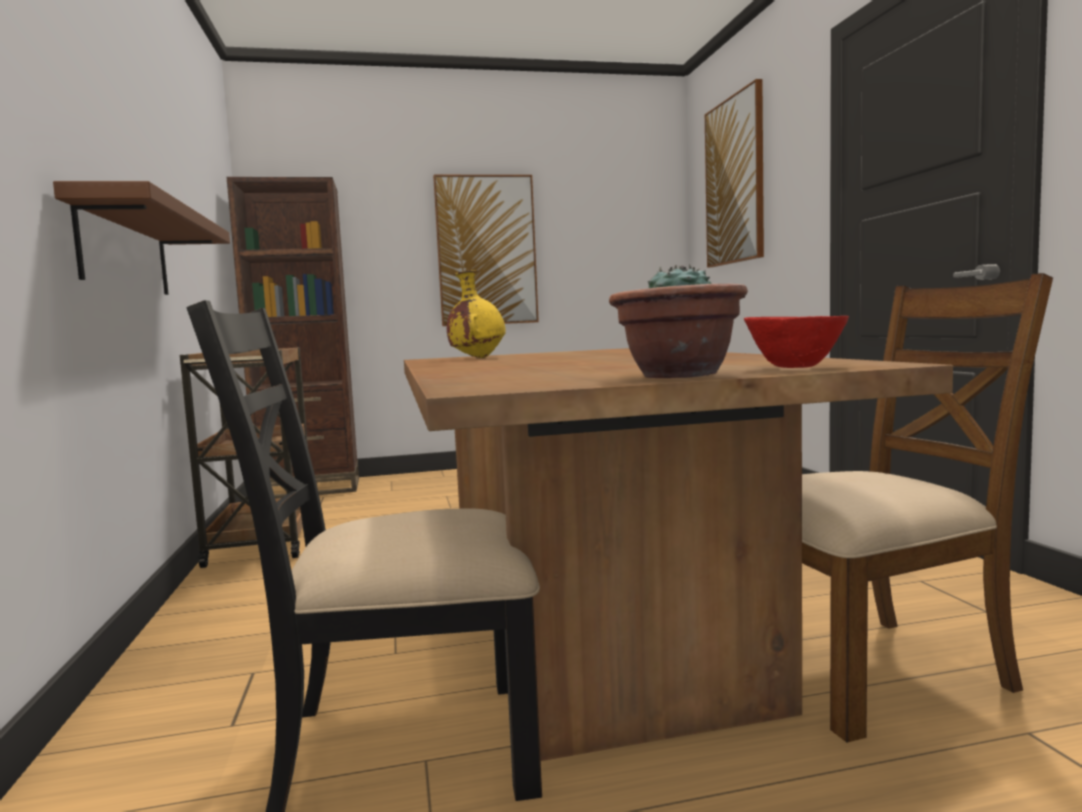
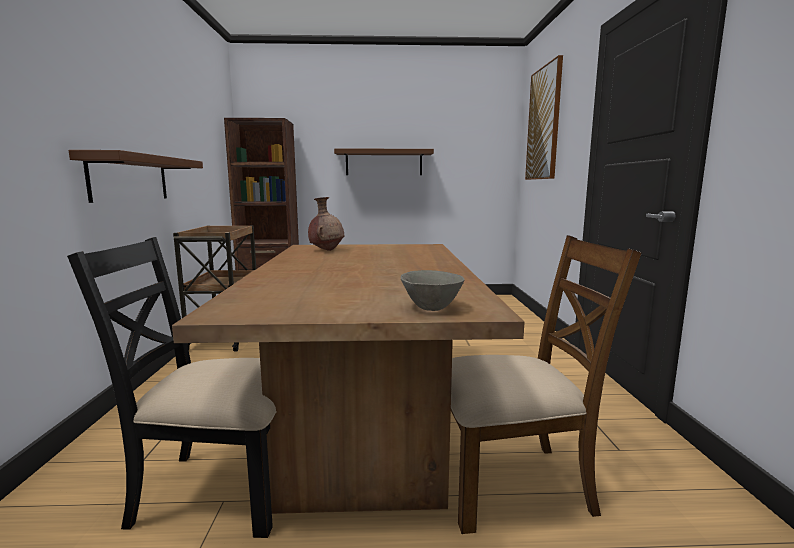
camera: 10 degrees right, 5 degrees up
(477, 358) = (326, 250): yellow vase -> brown vase
(486, 250) = (384, 162): picture -> brown shelf
(678, 375) = (347, 311): potted plant -> none
(796, 367) = (432, 308): red bowl -> grey bowl

